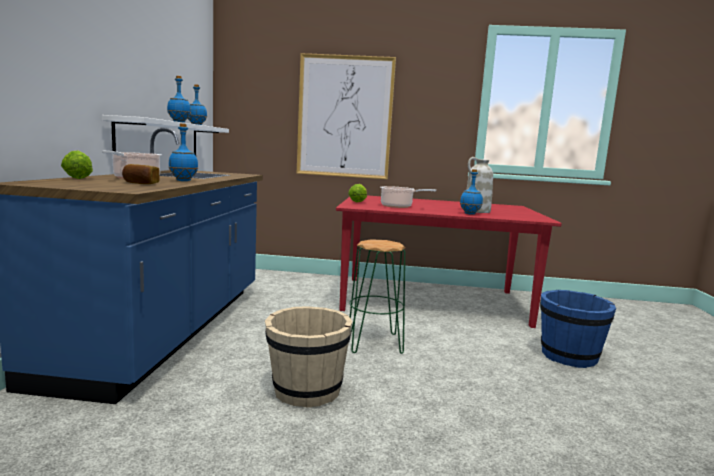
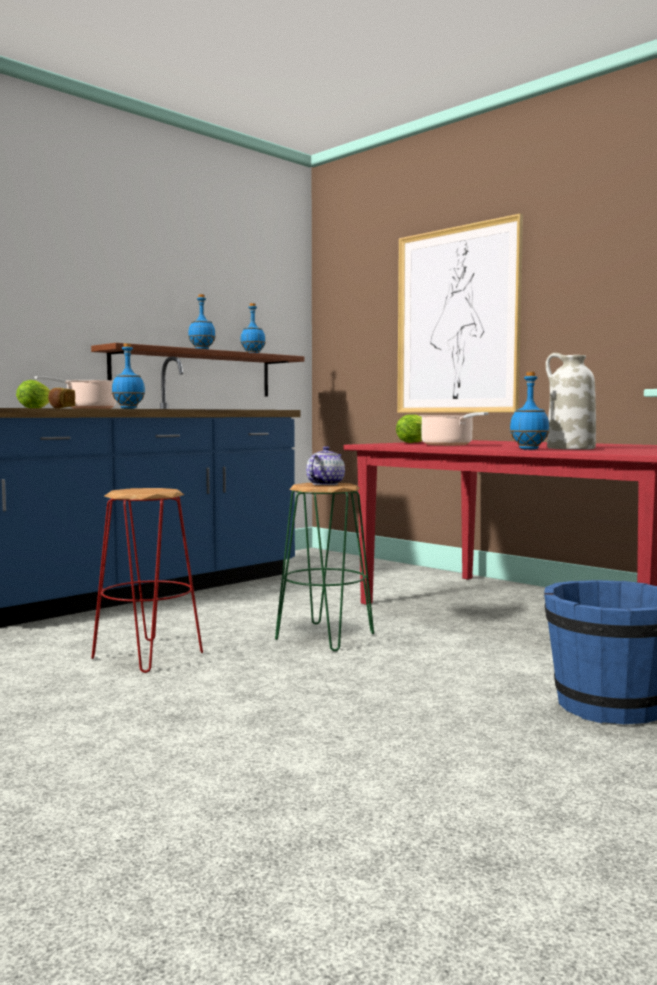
camera: 40 degrees right, 5 degrees down
(160, 139) = (193, 373): white shelf -> brown shelf
(306, 390) = (148, 655): beige bucket -> red stool
(381, 243) = (324, 484): none -> teapot

